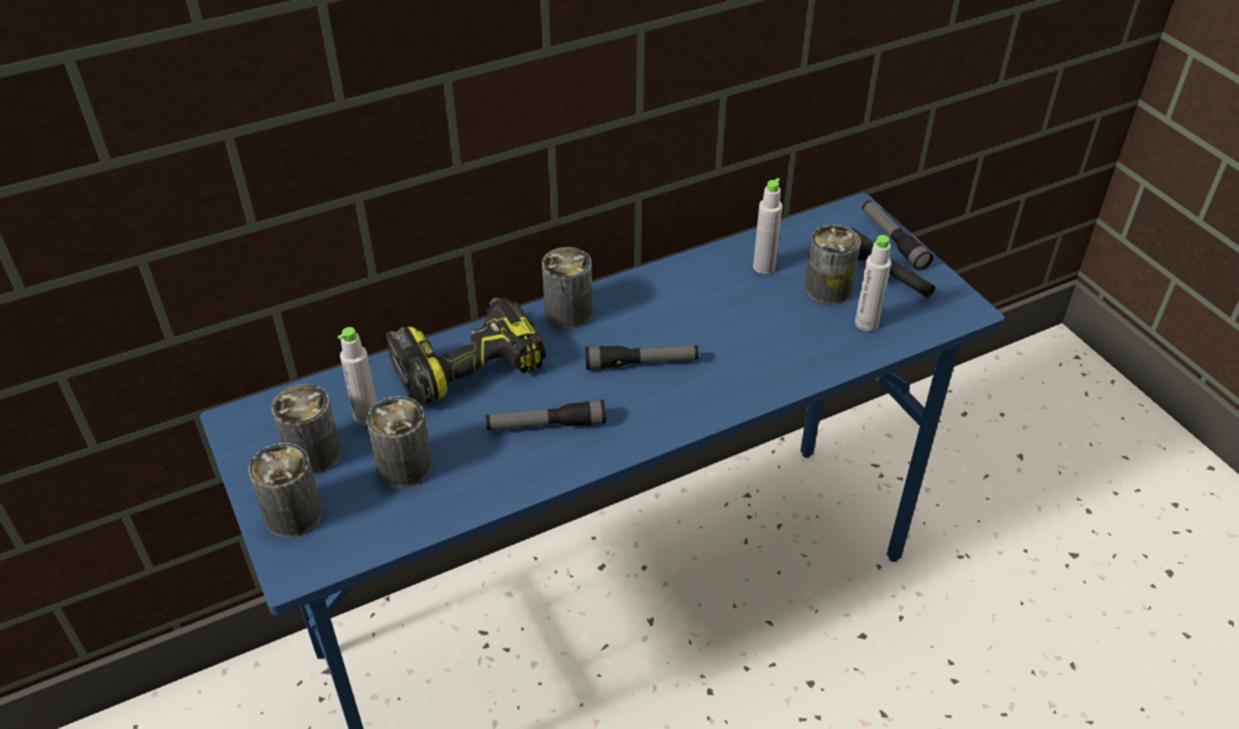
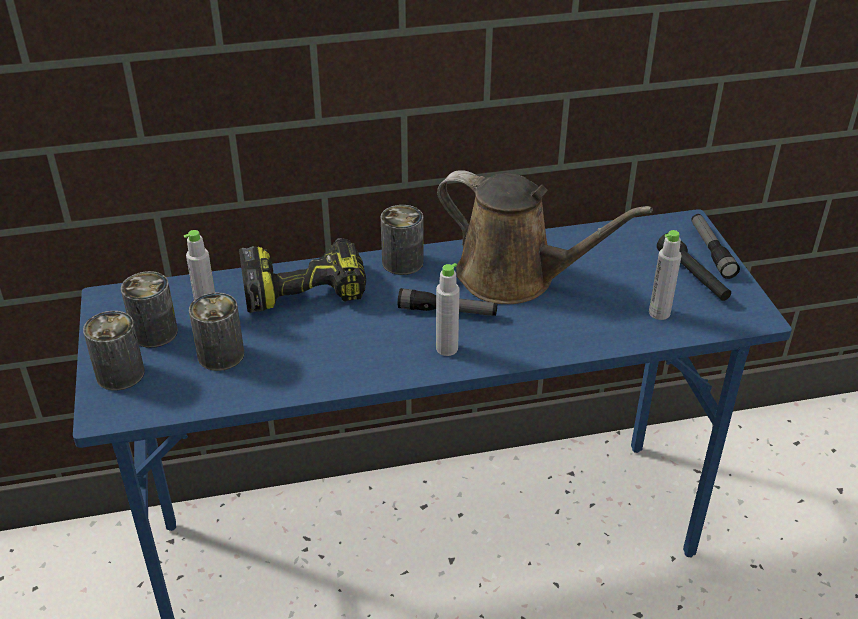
camera: 15 degrees right, 5 degrees down
(546, 425) = (347, 344): flashlight -> none
(699, 308) = (515, 277): none -> brown watering can
(764, 267) = (585, 254): grey bottle -> grey bottle (447, 348)
(828, 289) = (635, 280): can -> none

